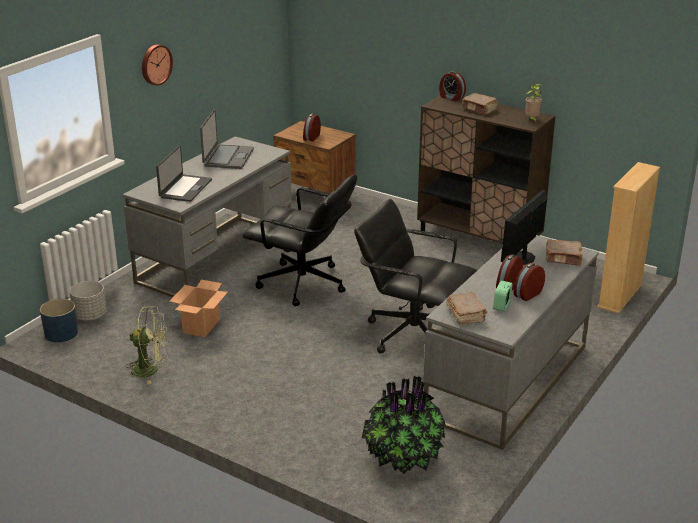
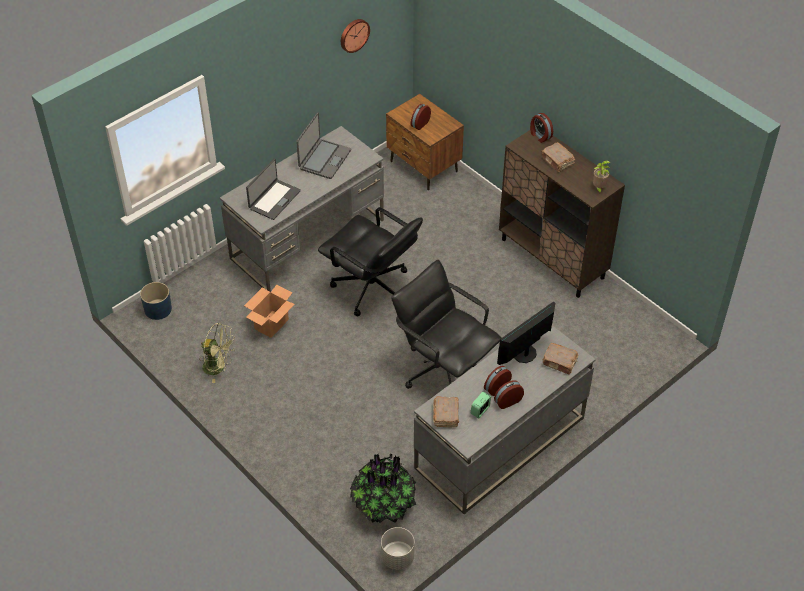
camera: 15 degrees right, 20 degrees up
(90, 316) = (185, 293): grey planter -> grey planter (397, 558)
(155, 64) = (260, 82): wall clock -> wall clock (353, 35)
(620, 296) = (647, 361): beige bookcase -> none

